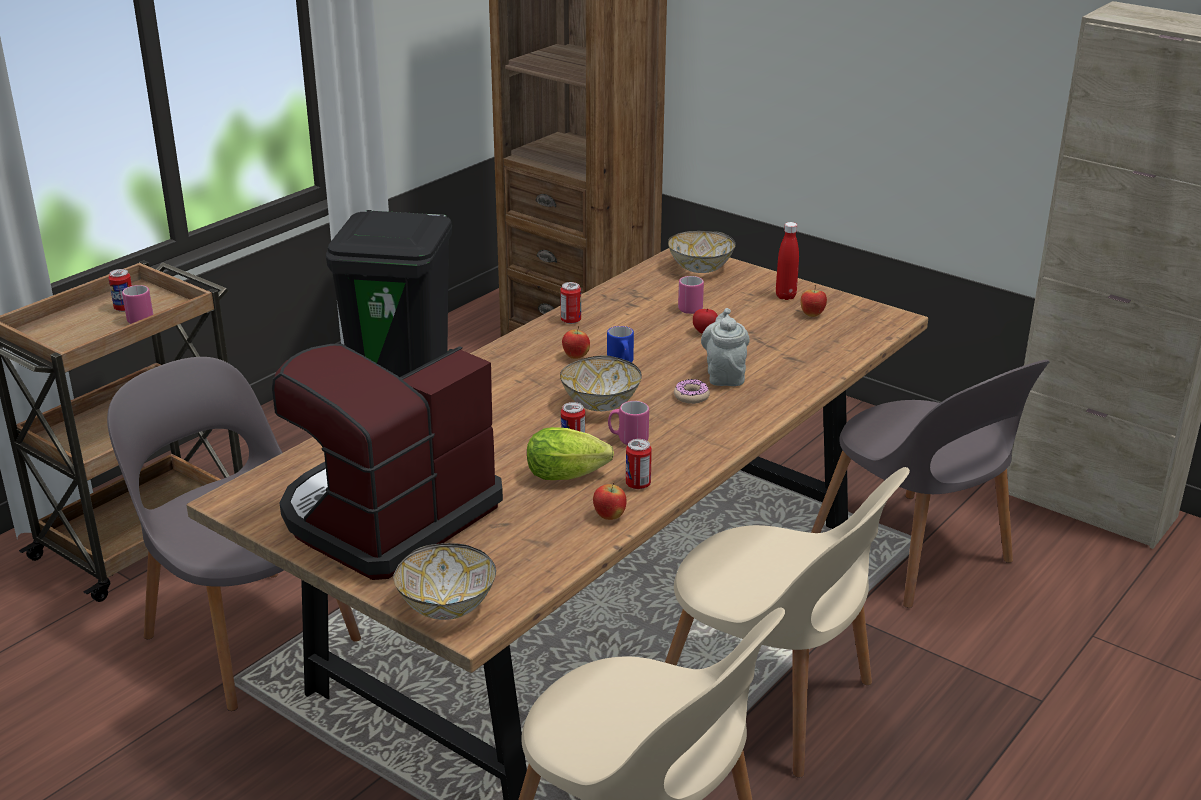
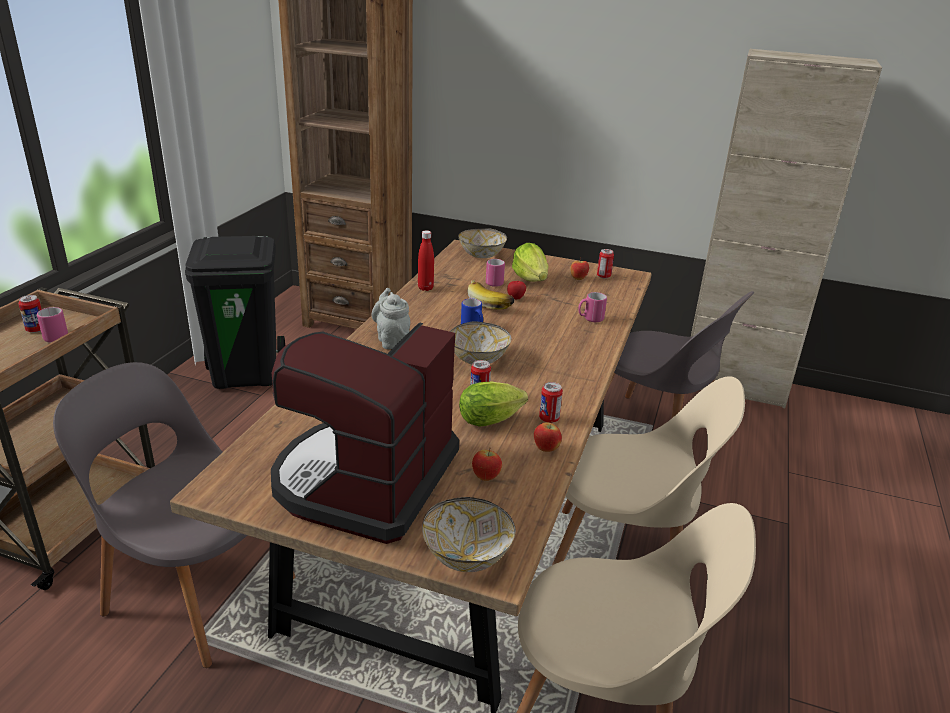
camera: 20 degrees left, 0 degrees up
(571, 320) = (414, 300): can -> can (603, 276)
(575, 357) = (436, 326): apple -> apple (485, 477)
(628, 439) = (517, 384): pink mug -> pink mug (590, 319)
(667, 334) = (490, 302): none -> banana
(691, 396) = (539, 345): donut -> none
(724, 375) = (551, 327): grey teapot -> grey teapot (392, 340)
(744, 308) = (530, 279): none -> lettuce
(785, 296) = (551, 268): red bottle -> red bottle (425, 288)

